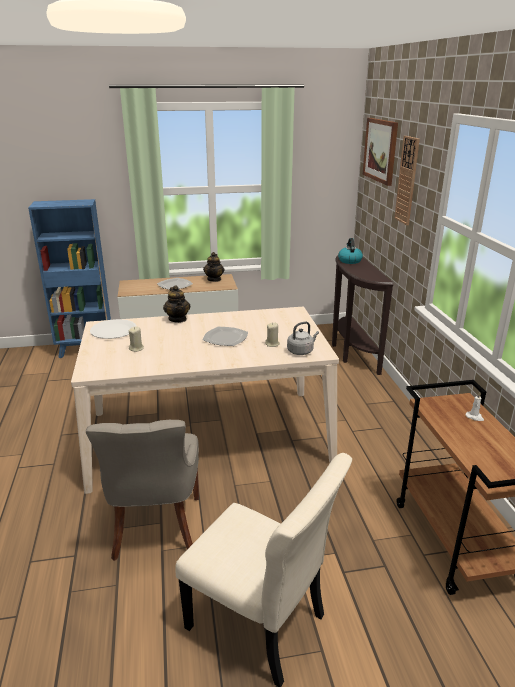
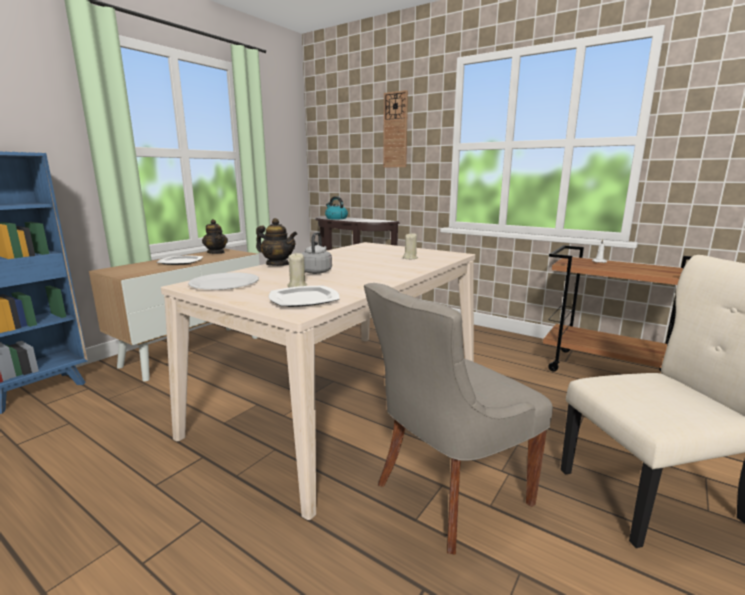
camera: 45 degrees left, 10 degrees down
(155, 528) = (448, 493): grey chair -> grey chair turned 105 degrees clockwise
(225, 338) = (362, 263): plate -> plate (303, 299)
(301, 351) = (441, 256): grey kettle -> grey kettle (317, 271)
(380, 150) = (344, 116): picture -> none

